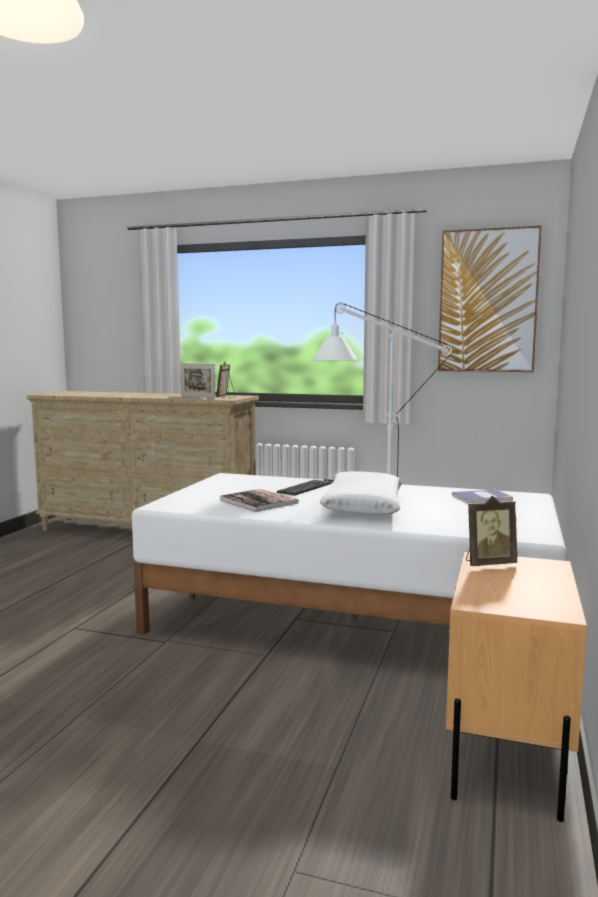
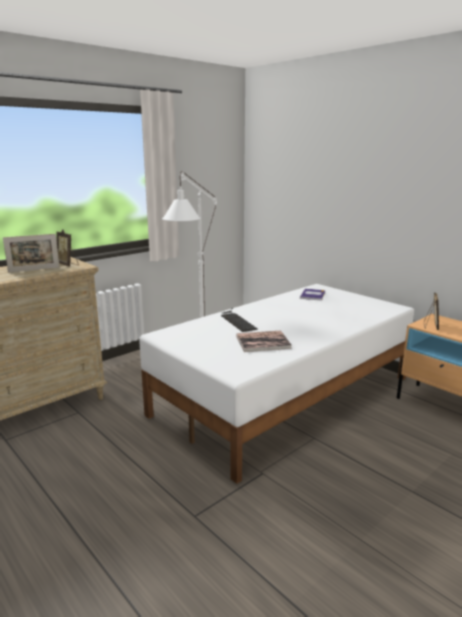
camera: 60 degrees left, 10 degrees up
(363, 506) = (306, 321): white pillow -> none
(488, 301) = (210, 162): picture -> none

